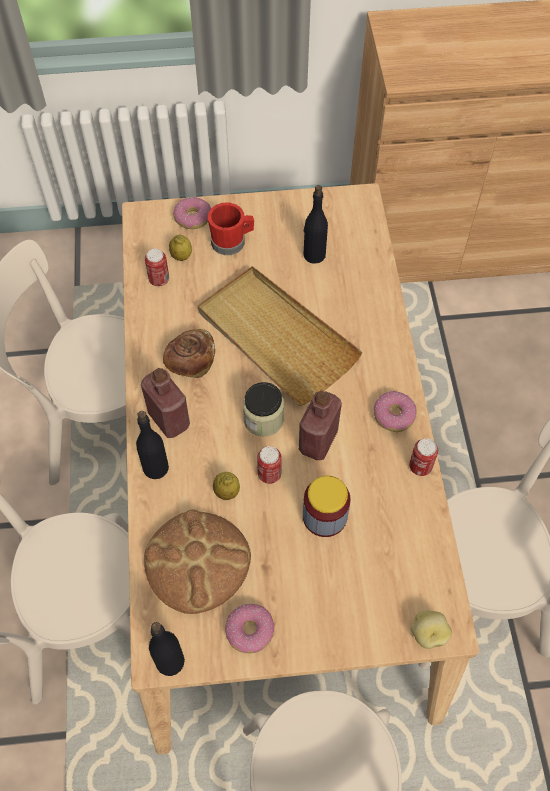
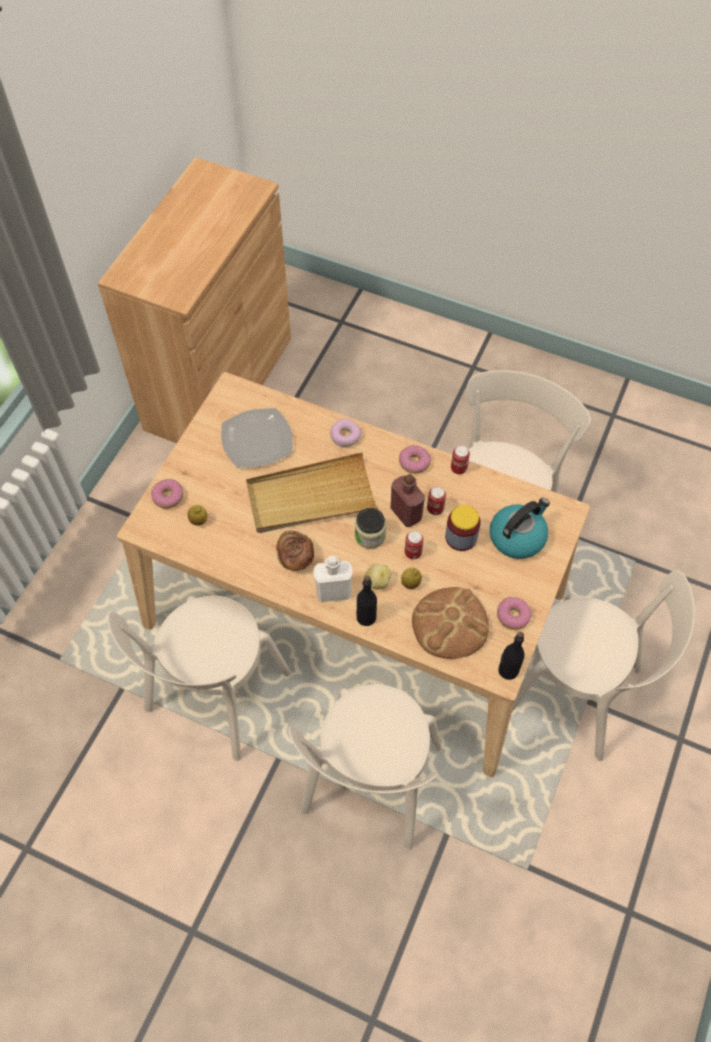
camera: 60 degrees left, 0 degrees up
(159, 280) = (209, 544): can -> can (435, 509)
(169, 419) = (333, 592): red bottle -> white bottle
(232, 242) = (209, 483): red mug -> none
(314, 255) = (258, 440): black bottle -> plate
(368, 582) = (517, 536): none -> kettle
(378, 329) = (345, 436): none -> donut
(428, 633) = (565, 523): potato -> potato (377, 581)

